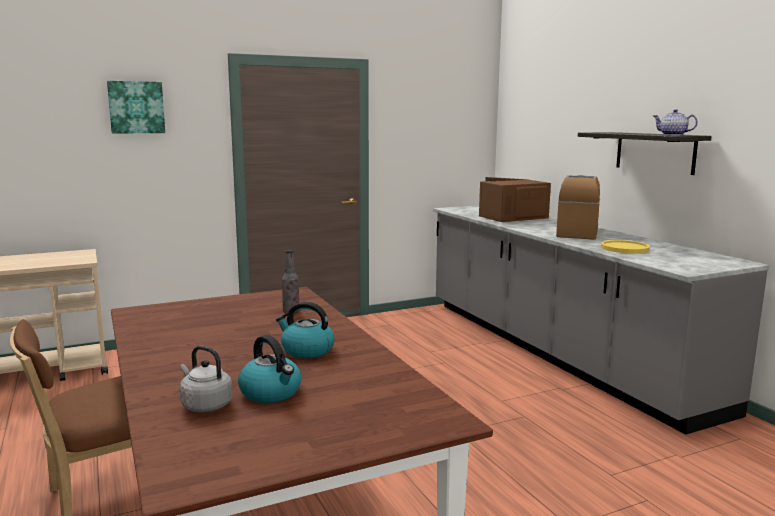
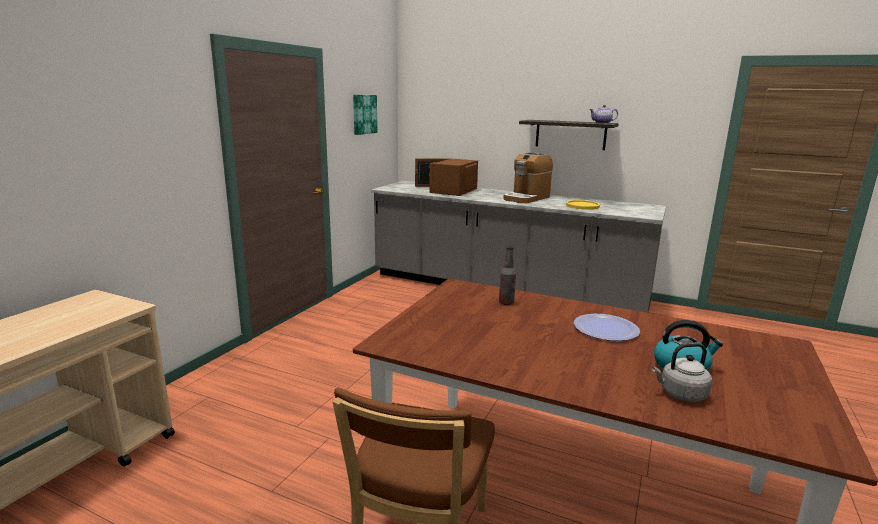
camera: 40 degrees left, 5 degrees up
(136, 107) = (123, 98): picture -> picture (364, 114)
(306, 350) = (606, 329): kettle -> plate
(577, 233) = (526, 198): coffee machine -> coffee machine turned 120 degrees counterclockwise

